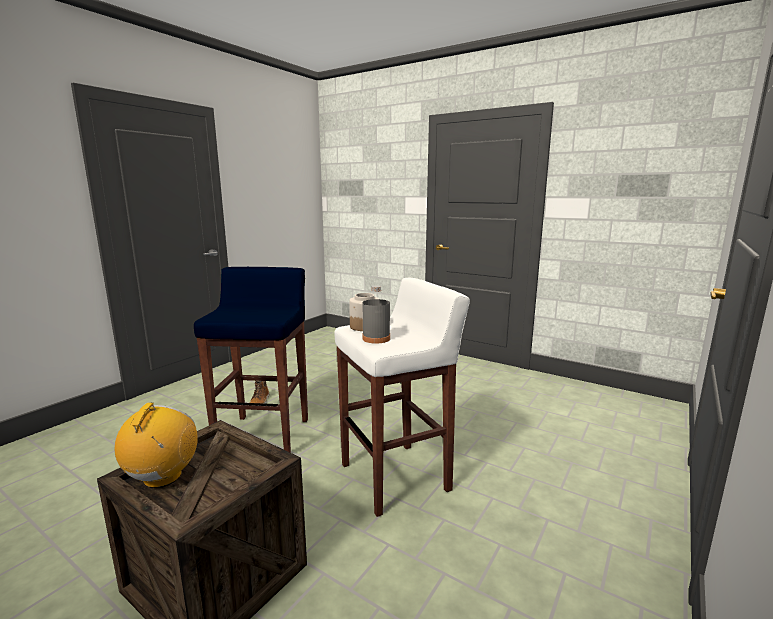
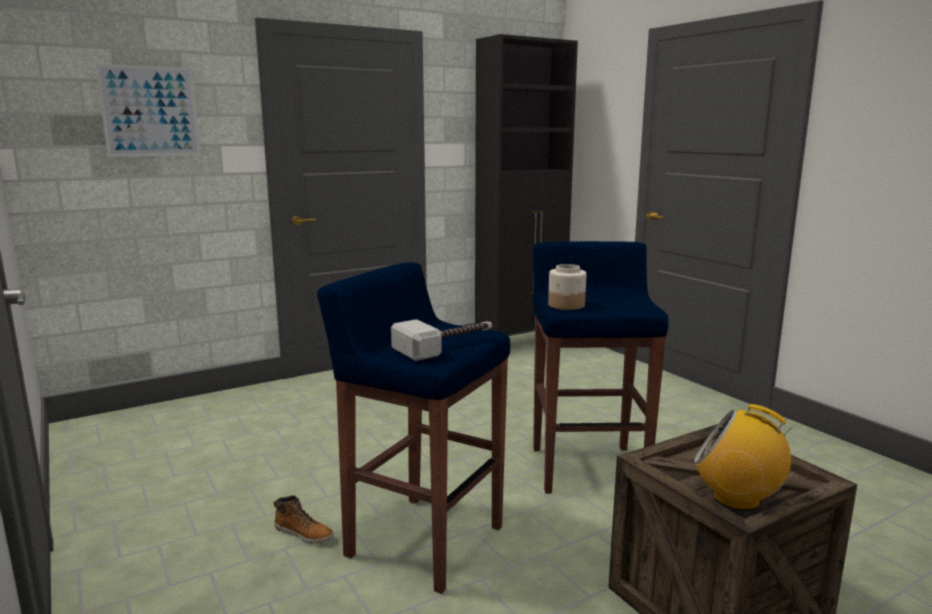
camera: 65 degrees left, 0 degrees up
(240, 315) = (447, 346): none -> hammer
(374, 177) = (150, 111): none -> picture
(376, 338) = (614, 306): grey bottle -> none
(396, 477) = (587, 468): white stool -> blue stool
(615, 397) = (521, 343): none -> black cabinet

